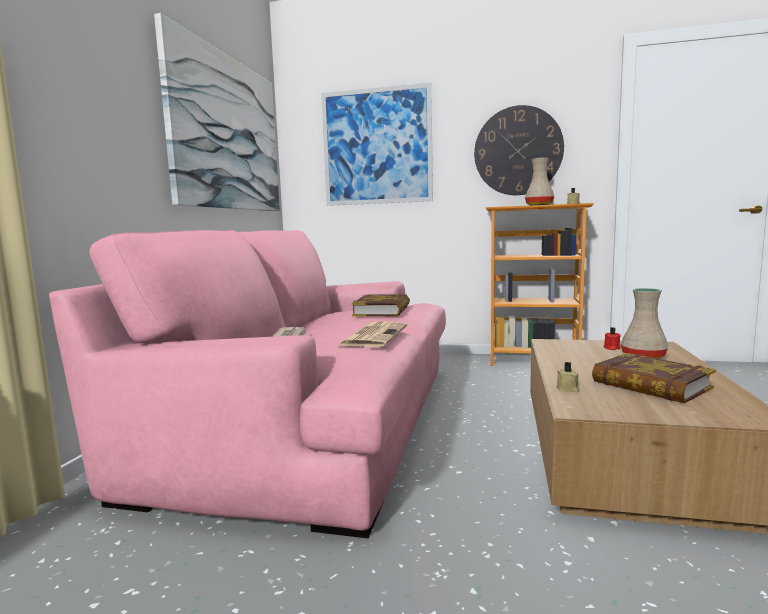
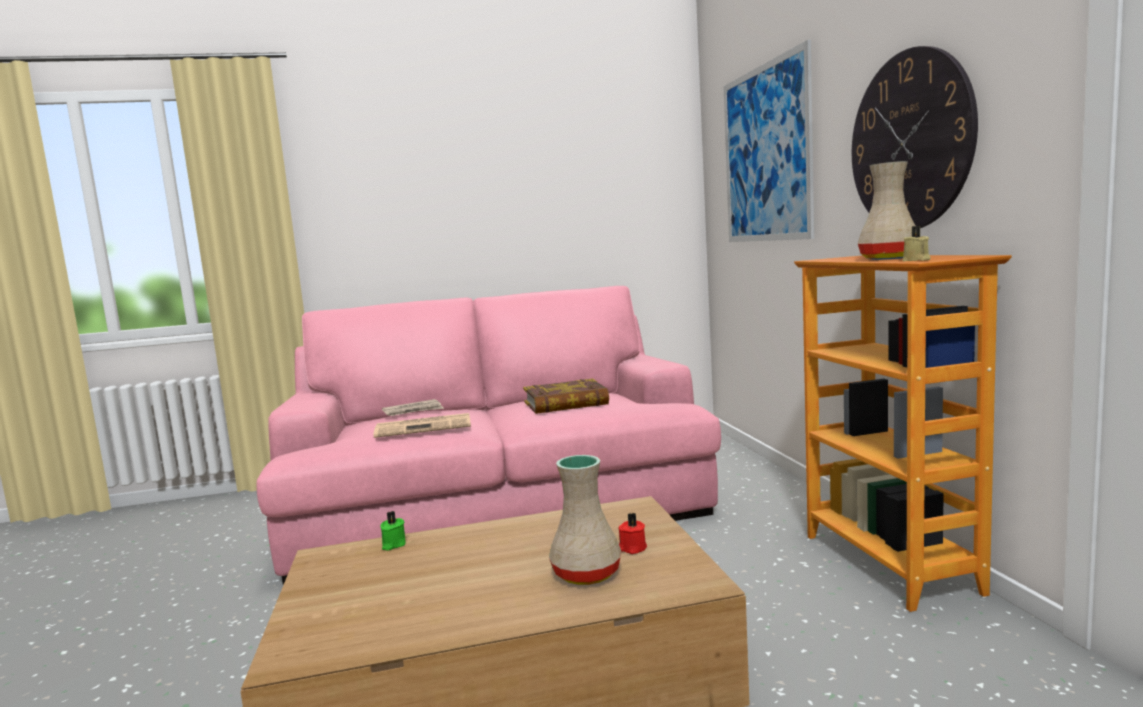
camera: 65 degrees right, 0 degrees up
(227, 133) = (576, 176): picture -> none
(568, 389) = (393, 544): beige candle -> green candle
(650, 385) = (424, 586): book -> none

